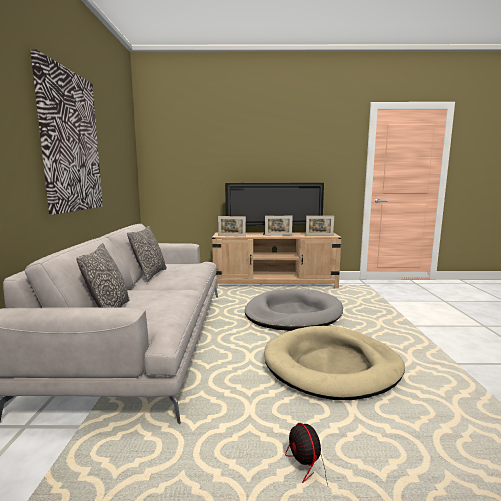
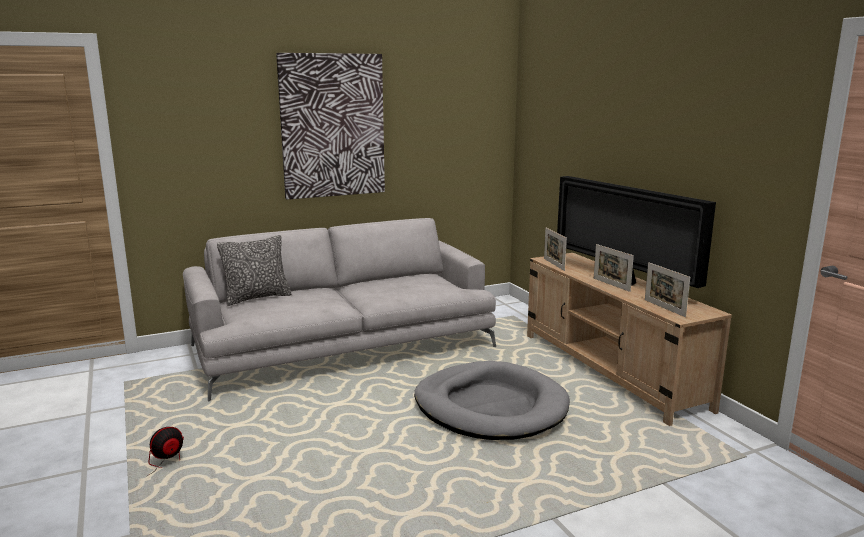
camera: 65 degrees right, 5 degrees up
(150, 275) = (377, 281): pillow -> none
(332, 366) = (348, 456): beige dog bed -> none

